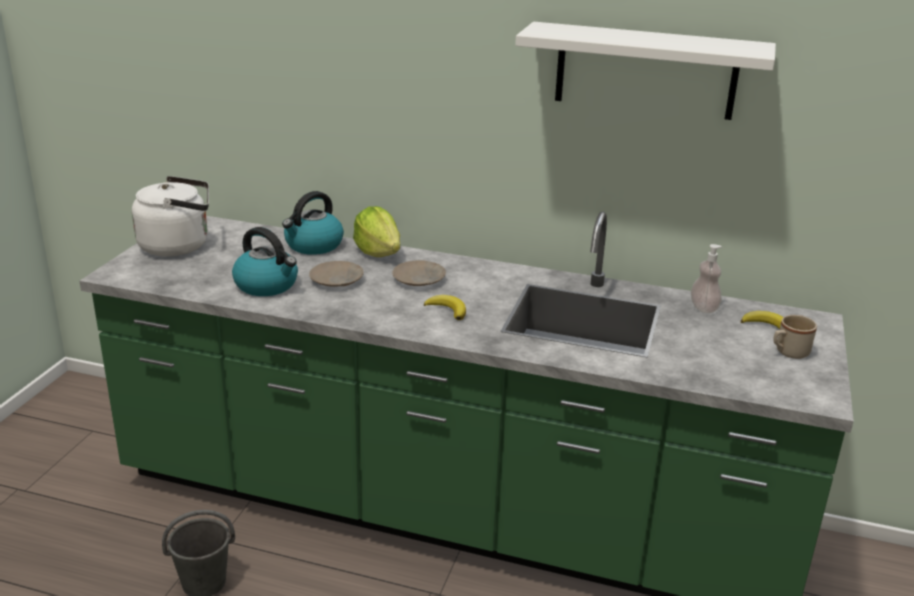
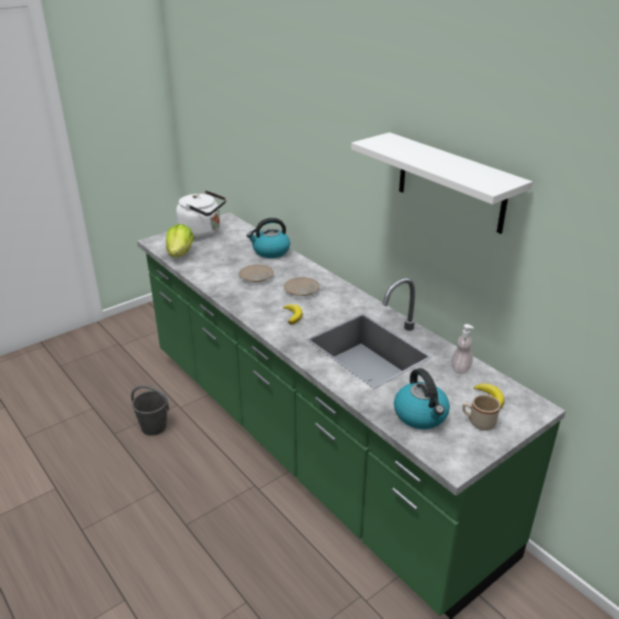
camera: 35 degrees right, 5 degrees up
(267, 285) = (217, 269): kettle -> kettle (421, 415)
(378, 252) = (300, 266): lettuce -> lettuce (180, 254)

